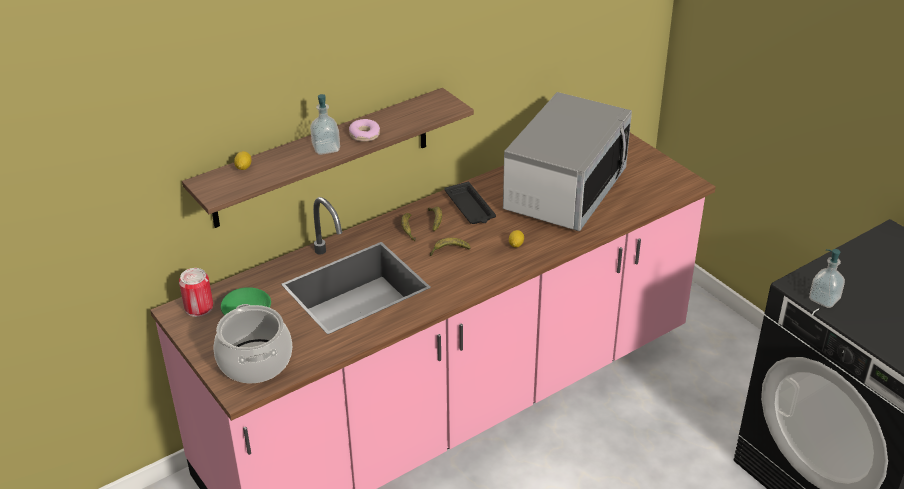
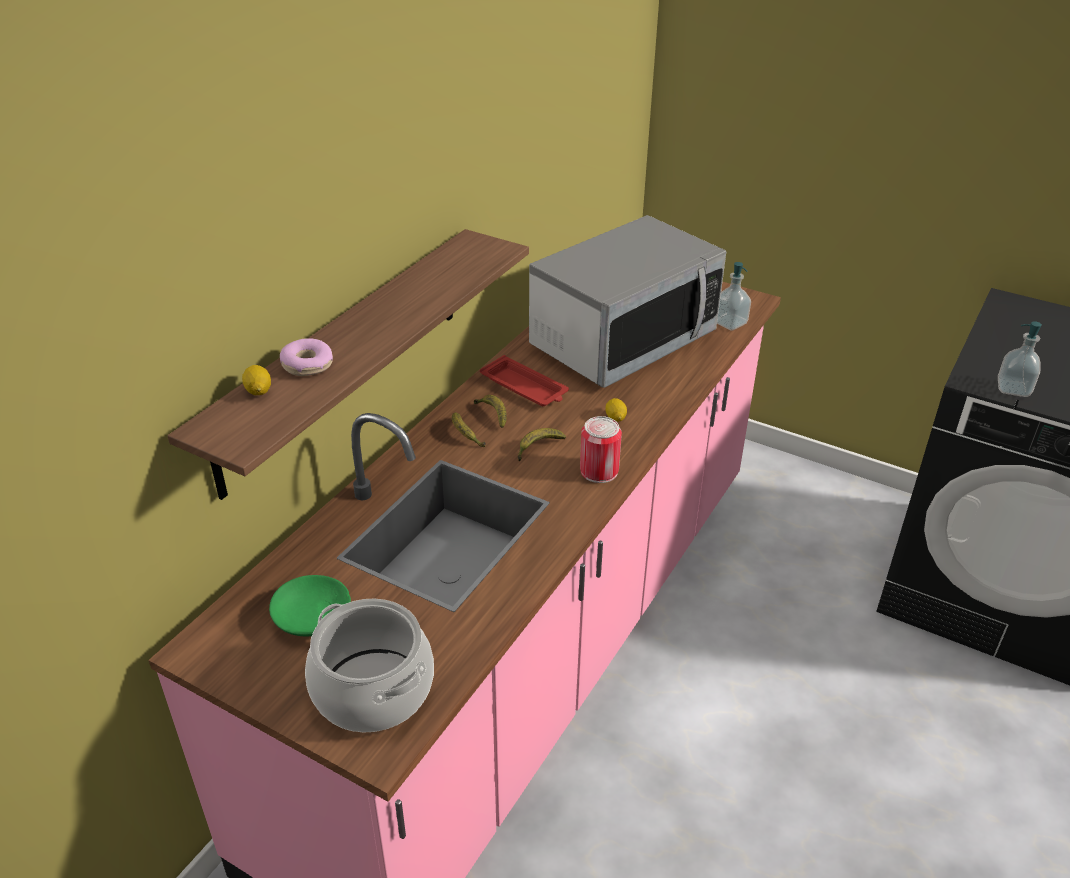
camera: 25 degrees left, 0 degrees up
(199, 307) = (229, 631): can -> can (599, 471)
(326, 148) = (367, 336): soap dispenser -> soap dispenser (730, 323)
(364, 135) = (409, 307): donut -> donut (307, 365)
(470, 208) = (525, 387): black tray -> red tray
(564, 191) = (622, 340): microwave -> microwave turned 45 degrees clockwise

